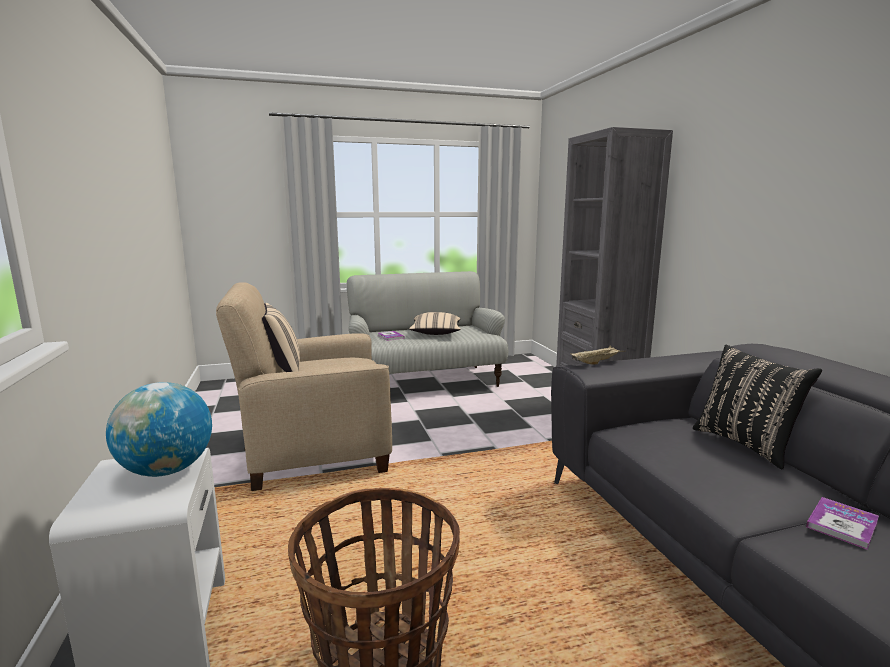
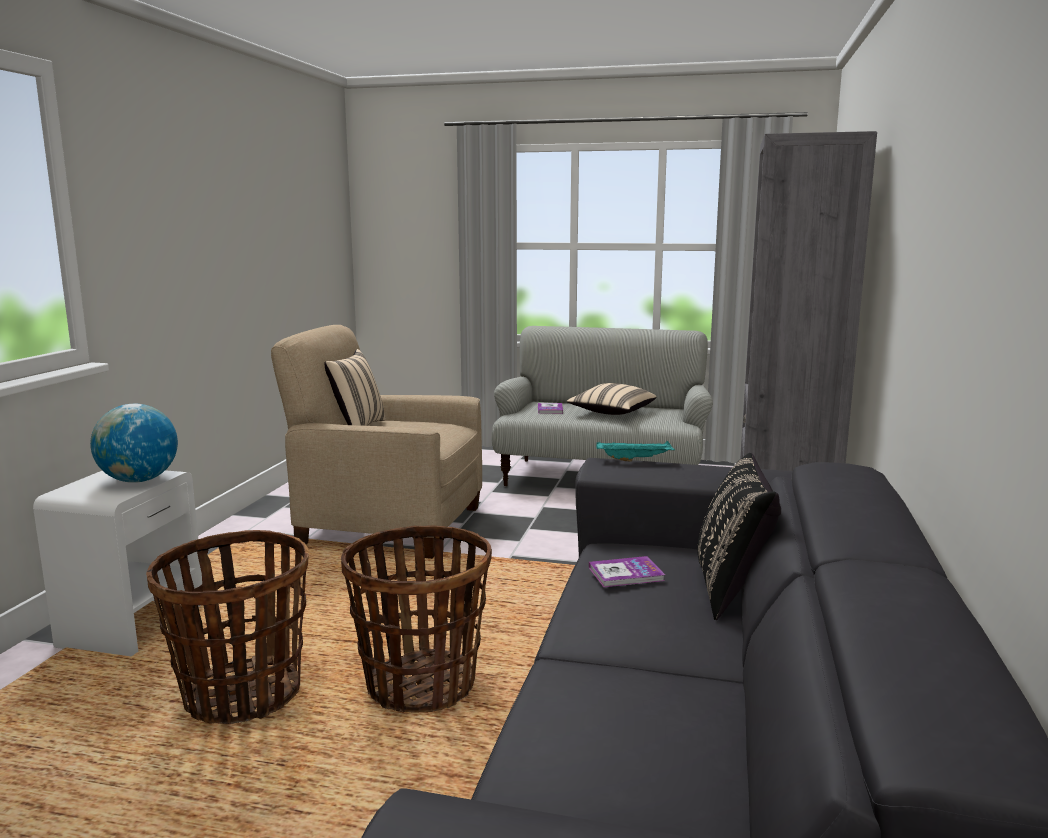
camera: 30 degrees right, 0 degrees up
(516, 587) = (420, 684): none -> basket
(597, 362) = (635, 460): beige tray -> turquoise tray
(842, 524) = (659, 673): book -> book (626, 574)

